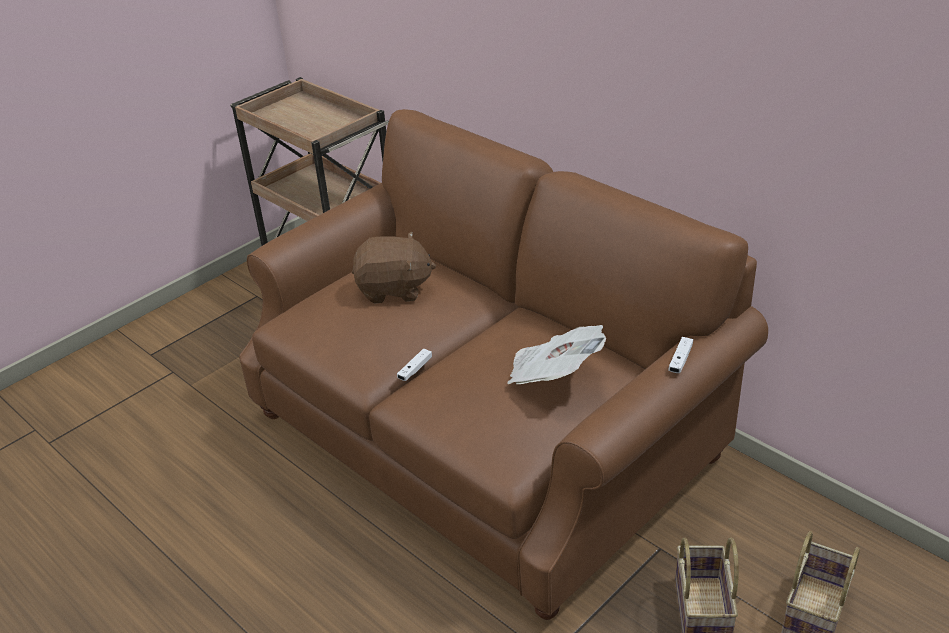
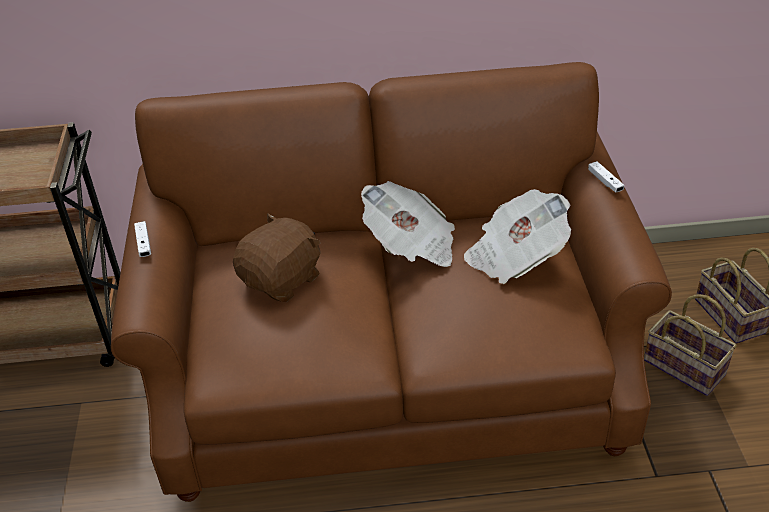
camera: 50 degrees left, 5 degrees up
(415, 369) = (397, 330): white game controller -> white game controller (144, 244)
(502, 321) = (411, 244): none -> newspaper

